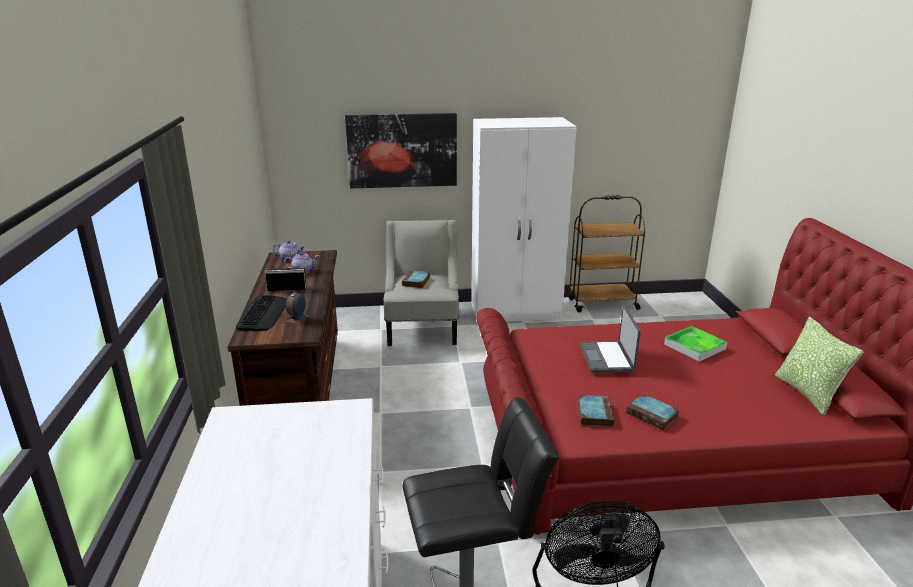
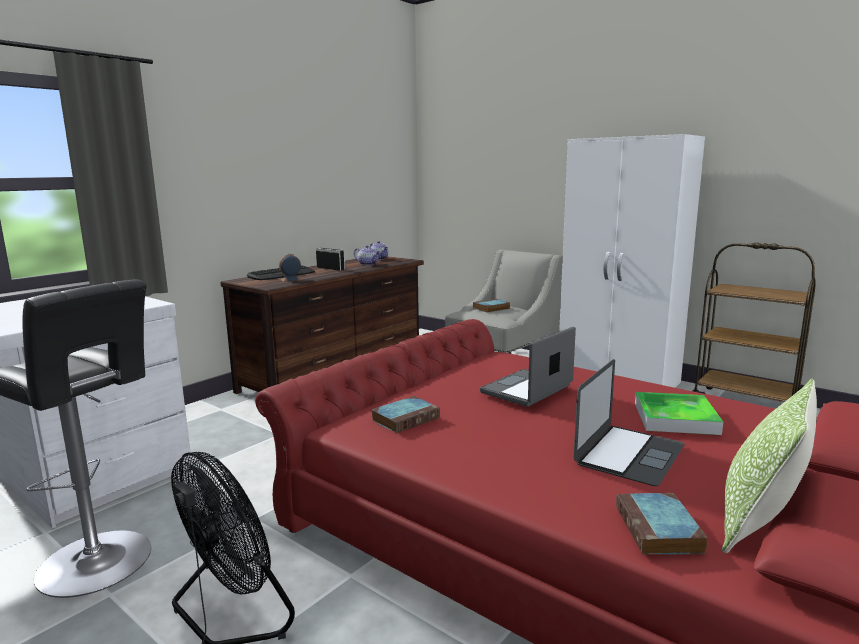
camera: 45 degrees right, 10 degrees down
(402, 150) = (525, 178): picture -> none
(653, 415) = (461, 444): book -> book (659, 530)
(720, 381) = (629, 454): none -> laptop

